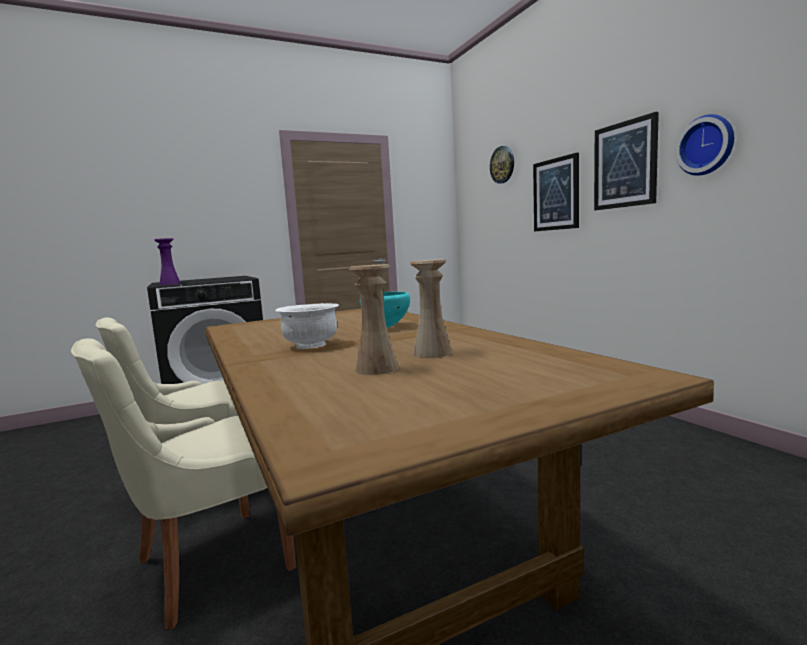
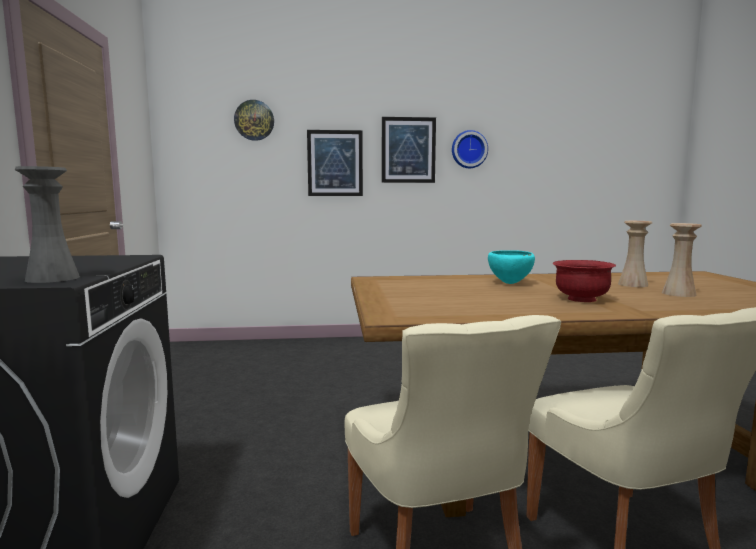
camera: 70 degrees left, 0 degrees up
(170, 284) = (52, 278): purple vase -> grey vase
(311, 345) = (581, 299): white bowl -> red bowl

